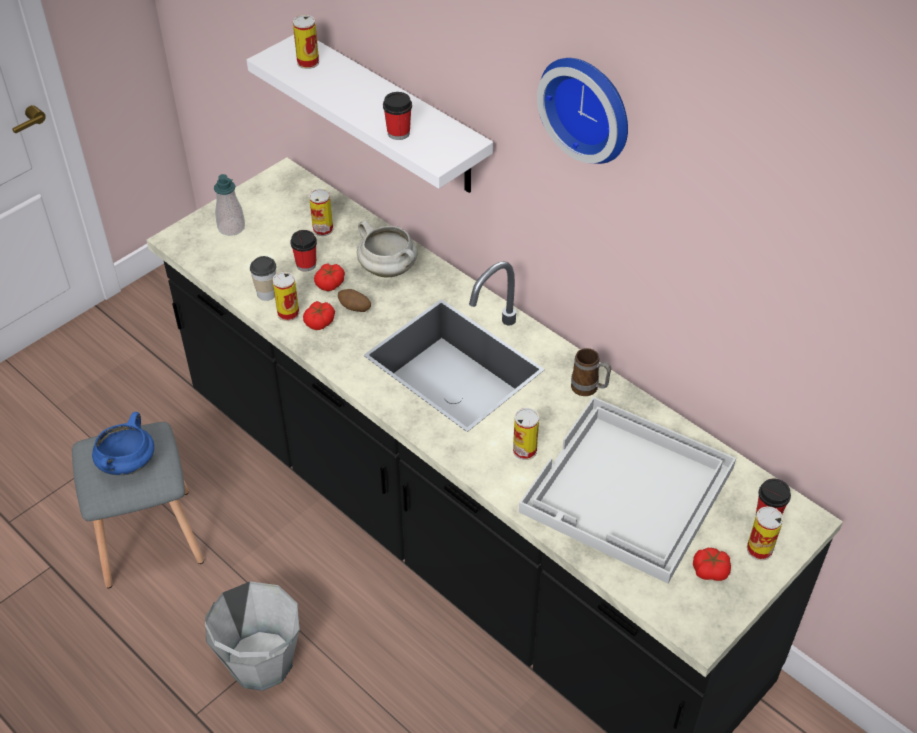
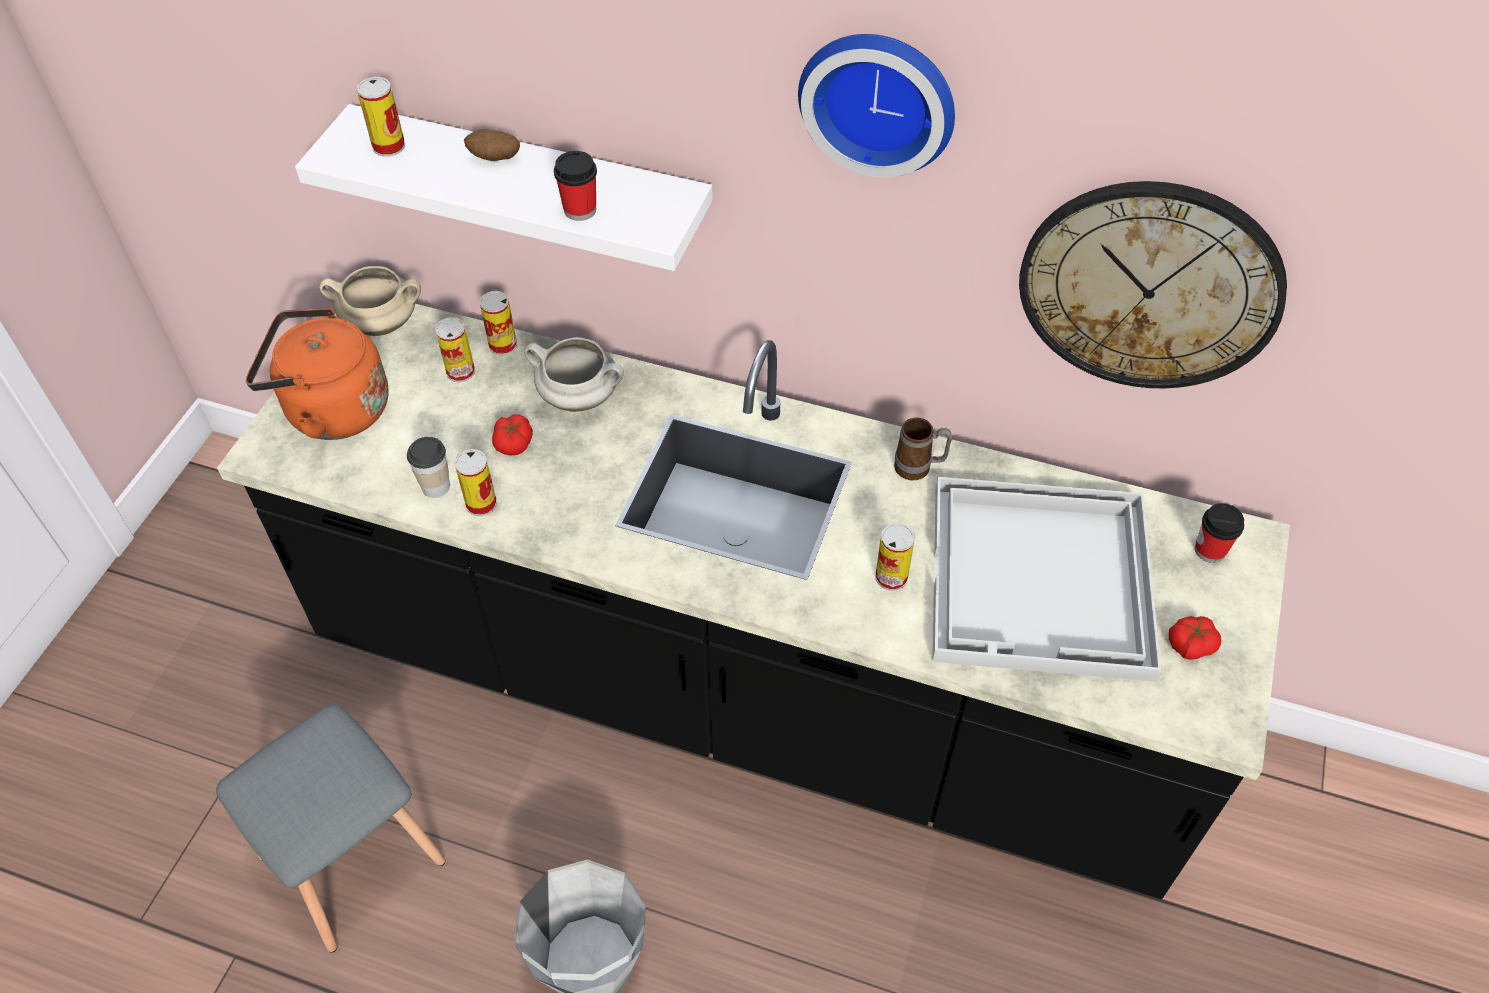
camera: 25 degrees left, 5 degrees up
(127, 463) = (314, 784): blue cooking pot -> none
(231, 227) = (332, 410): soap dispenser -> orange kettle
(292, 185) = (382, 323): none -> beige cooking pot
(306, 264) = (466, 427): cup -> none
(320, 322) = (531, 500): tomato -> none
(354, 308) = (566, 466): potato -> potato (494, 159)
(750, 293) = (1149, 286): none -> wall clock
(759, 549) = (1226, 596): can -> can (503, 345)

